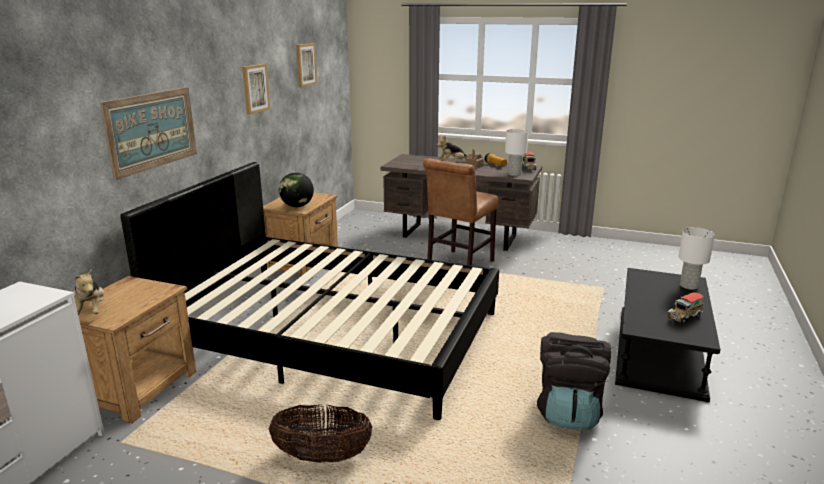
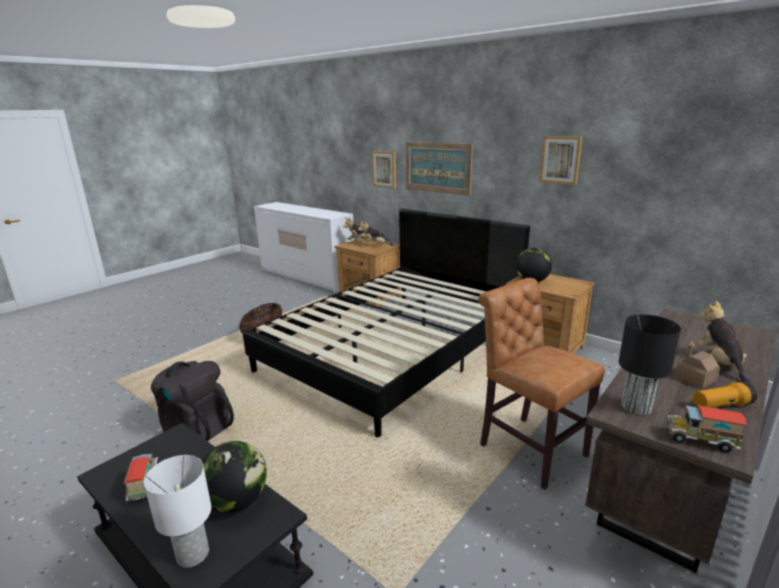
camera: 110 degrees right, 0 degrees up
(129, 293) = (375, 246): none -> plush toy
(305, 64) = (681, 148): picture -> picture (384, 169)
(514, 174) = (636, 408): white table lamp -> black table lamp
(648, 286) = (236, 501): none -> globe

